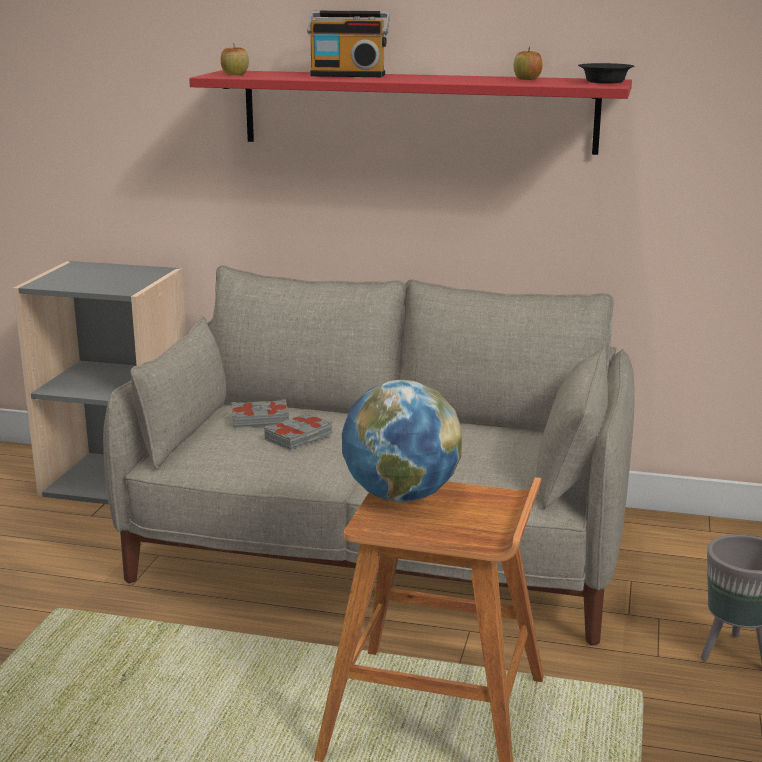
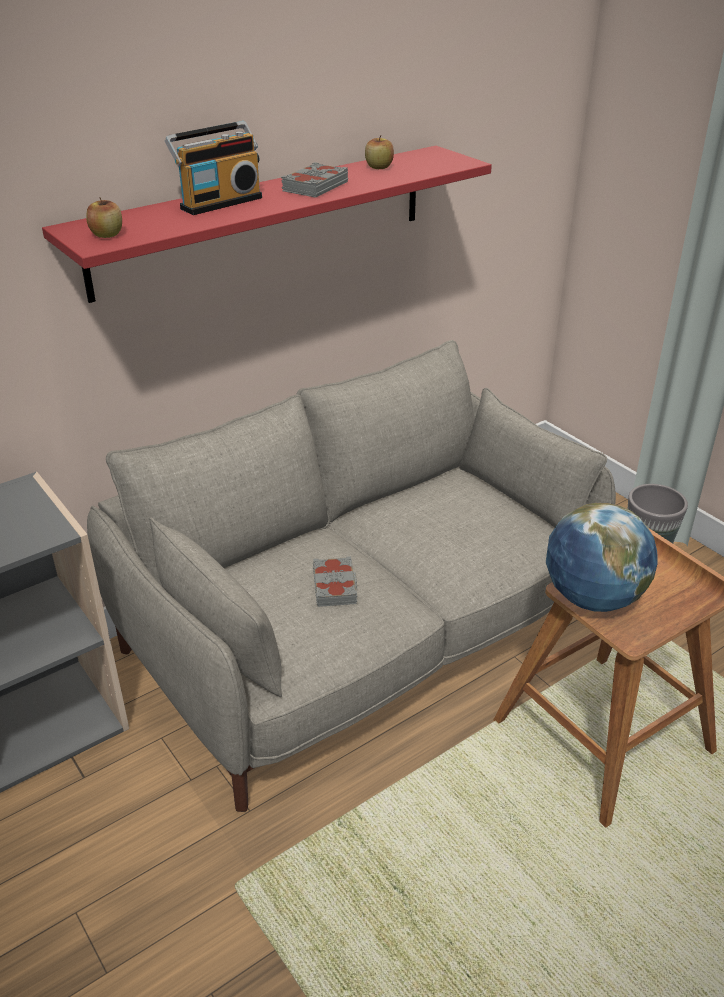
camera: 50 degrees left, 15 degrees up
(260, 419) = (269, 588): grey book -> grey book (314, 186)
(605, 82) = (443, 156): black bowl -> none

